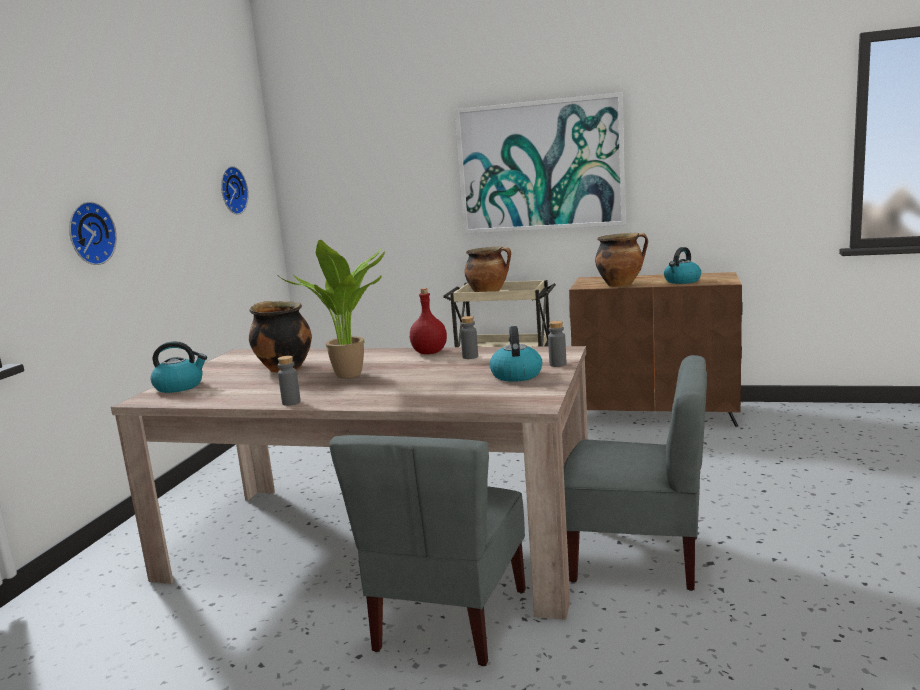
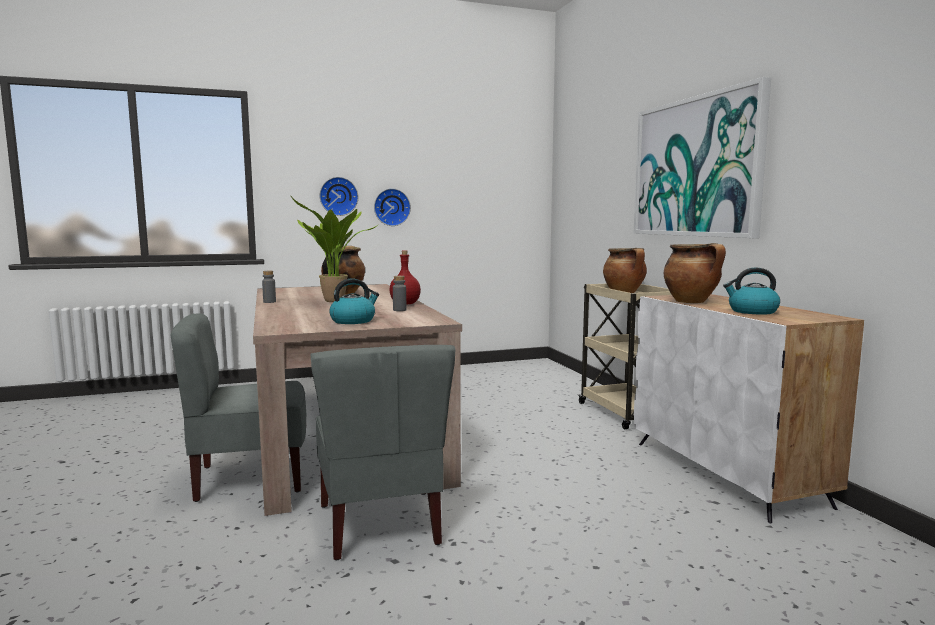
camera: 55 degrees right, 5 degrees down
(180, 386) = (298, 288): kettle -> none
(231, 190) = (490, 183): wall clock -> wall clock (391, 207)
(558, 364) = (391, 324): grey bottle -> none
(656, 414) = (727, 473): brown cabinet -> white cabinet

